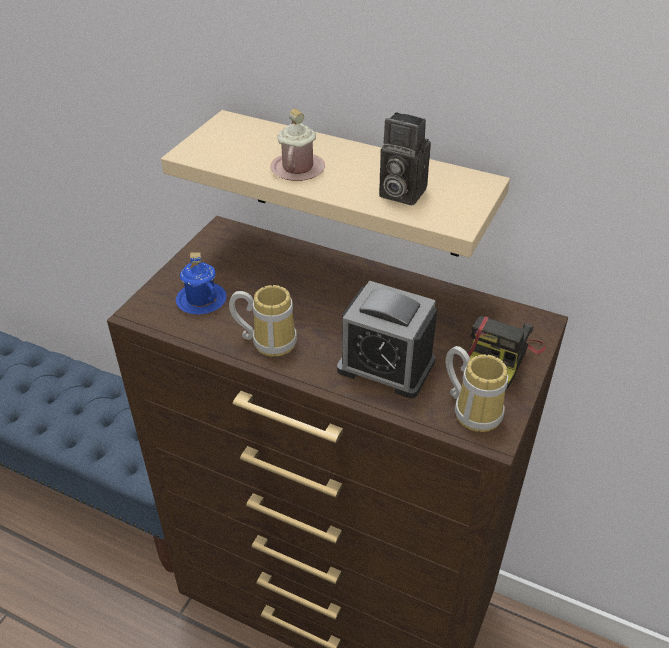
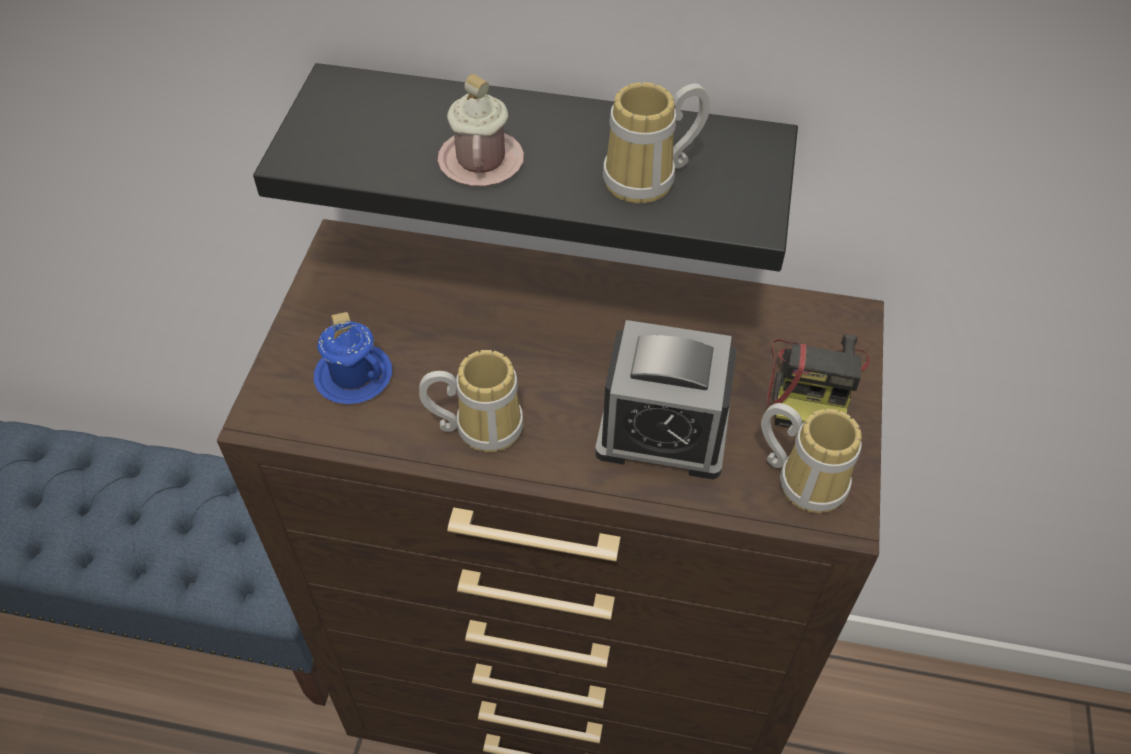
camera: 15 degrees left, 10 degrees up
(355, 185) = (550, 154): beige shelf -> black shelf
(399, 193) = (650, 181): camera -> mug

